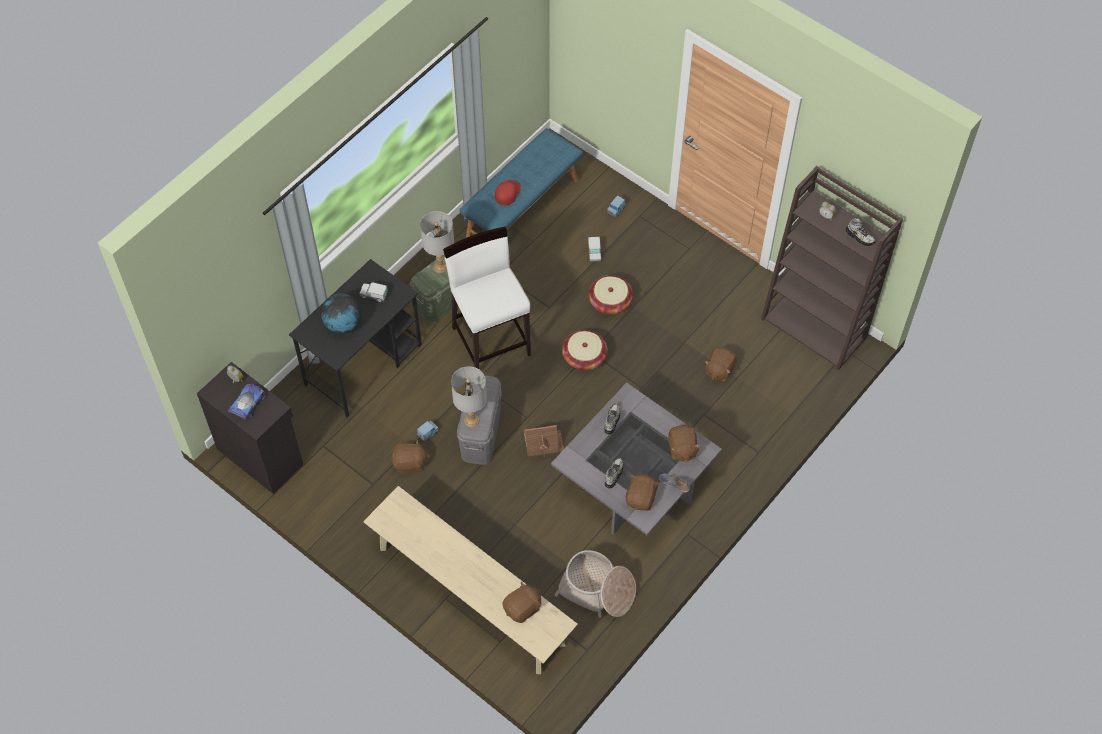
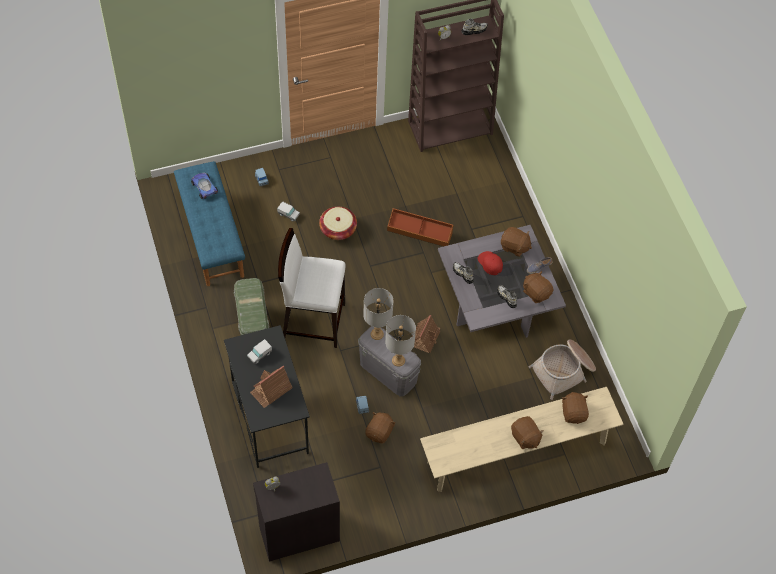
camera: 60 degrees left, 0 degrees up
(247, 403) = (301, 490): toy car -> toy car (204, 187)
(343, 324) = (271, 390): globe -> toy house
(440, 267) = (248, 306): grey table lamp -> grey table lamp (377, 334)
(507, 193) = (215, 227): red cap -> red cap (490, 263)
(584, 357) = (372, 271): basket -> none
(664, 371) = (420, 231): none -> brown storage box
(719, 370) = (443, 199): brown plush toy -> brown plush toy (525, 437)

